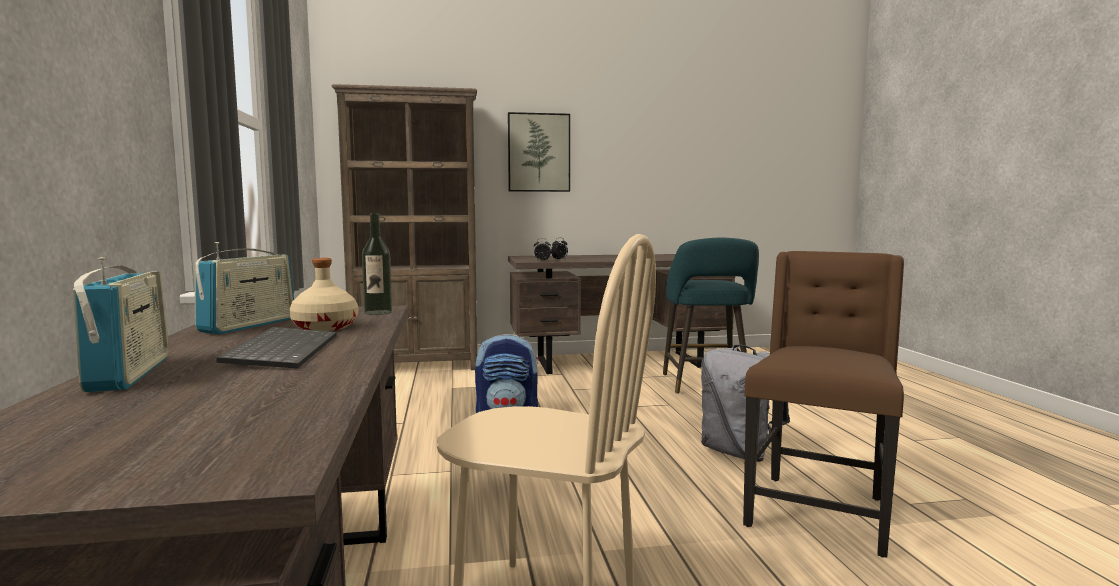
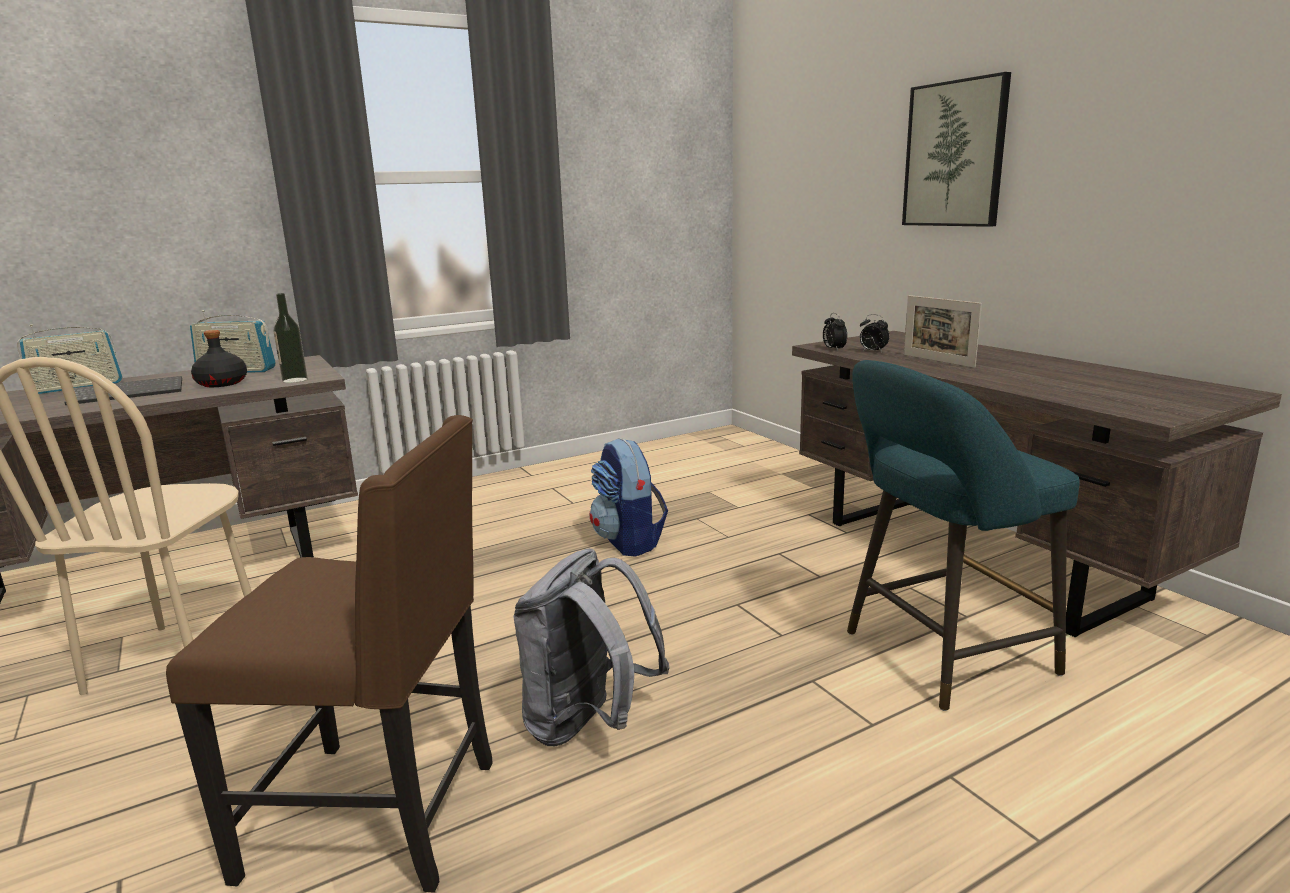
camera: 70 degrees right, 10 degrees up
(326, 327) = (221, 383): beige bottle -> black bottle
(417, 366) = (770, 457): brown bookcase -> none
(598, 258) = (938, 361): none -> picture frame

